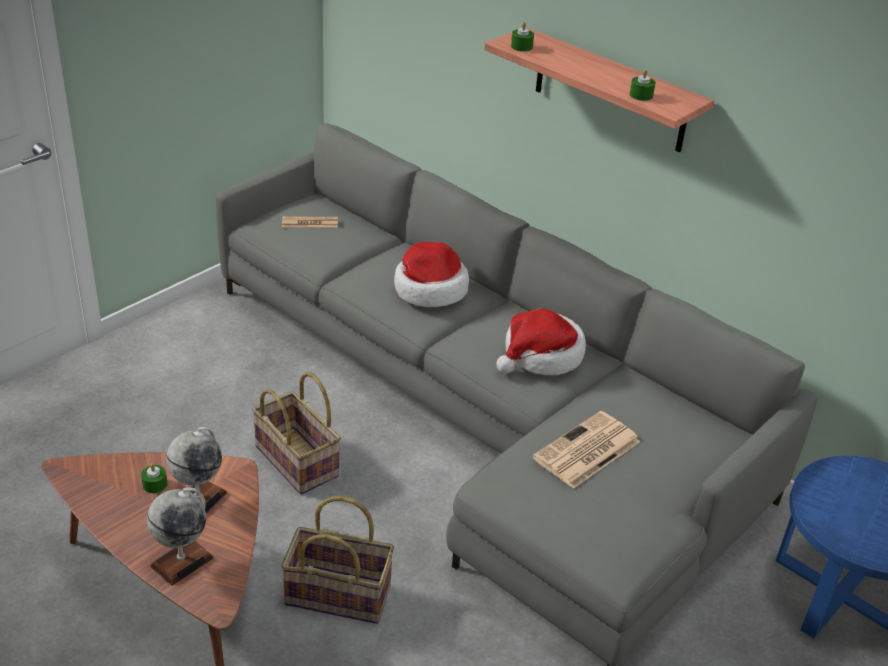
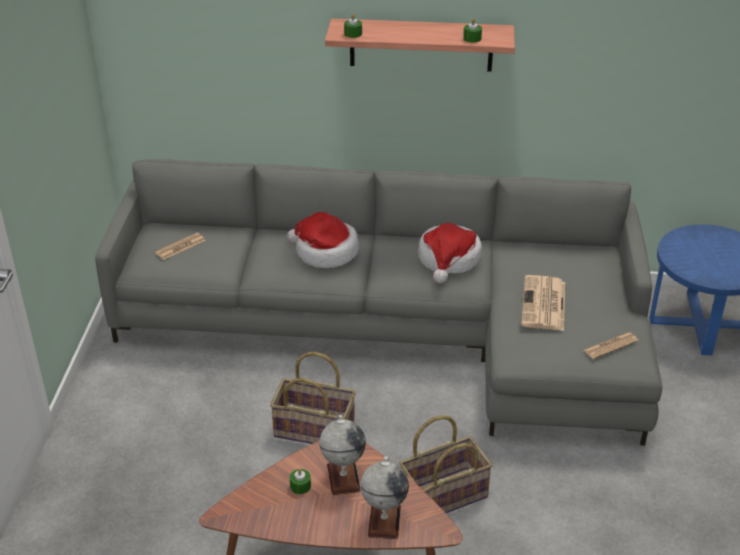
camera: 35 degrees left, 0 degrees up
(607, 534) = (610, 346): none -> newspaper

